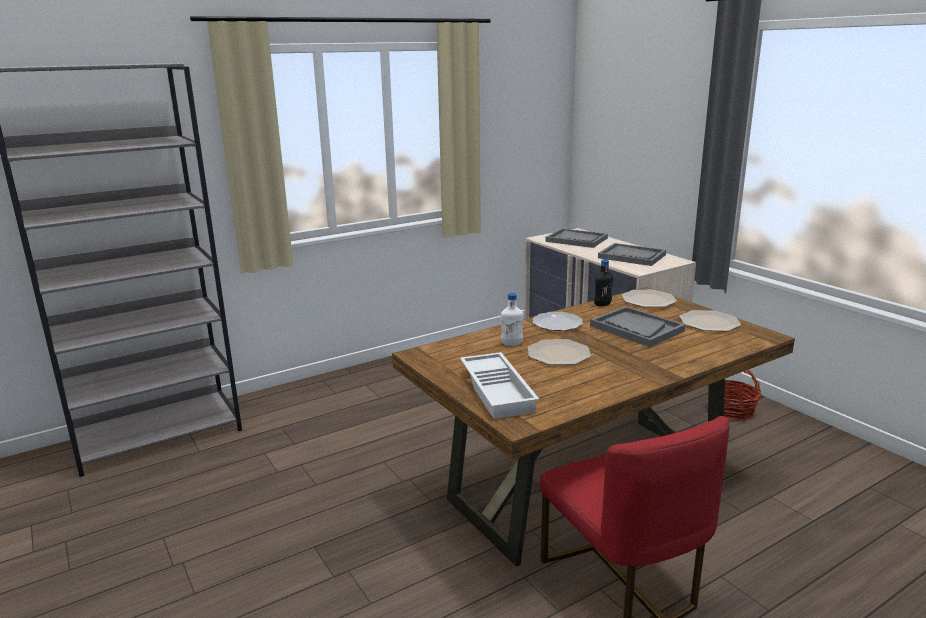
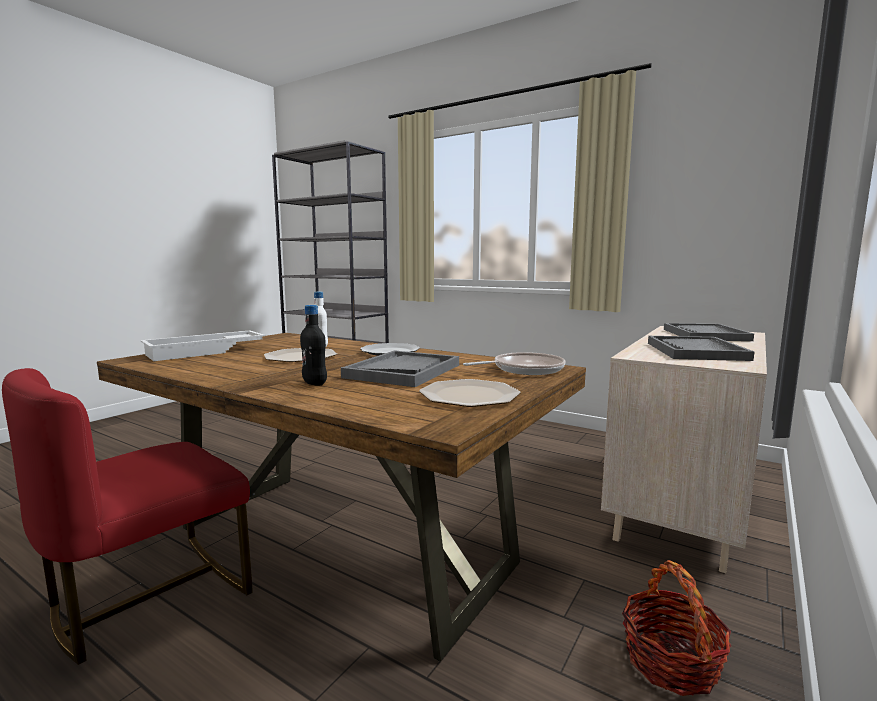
camera: 65 degrees right, 10 degrees down
(602, 304) = (475, 358): black bottle -> black bottle (314, 383)
(648, 300) = (524, 370): plate -> frying pan

